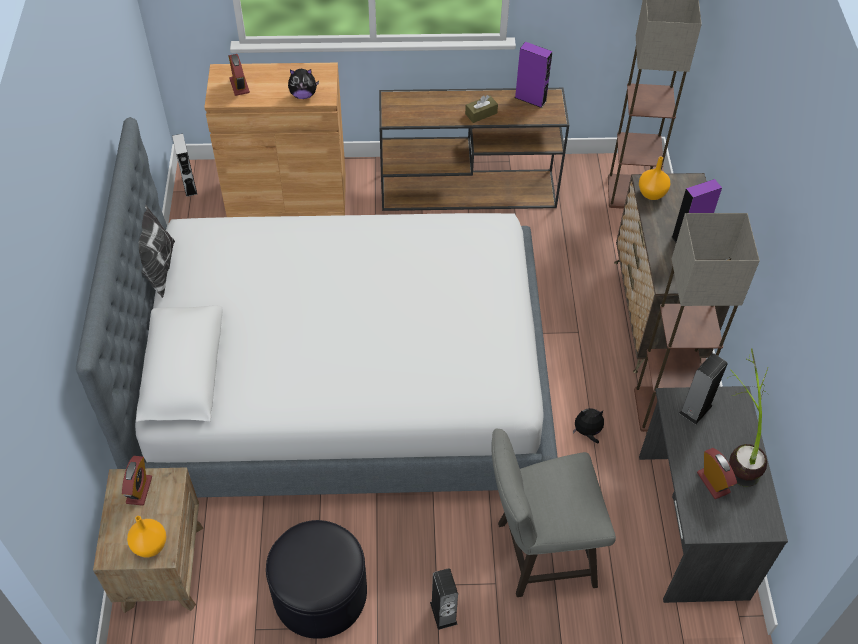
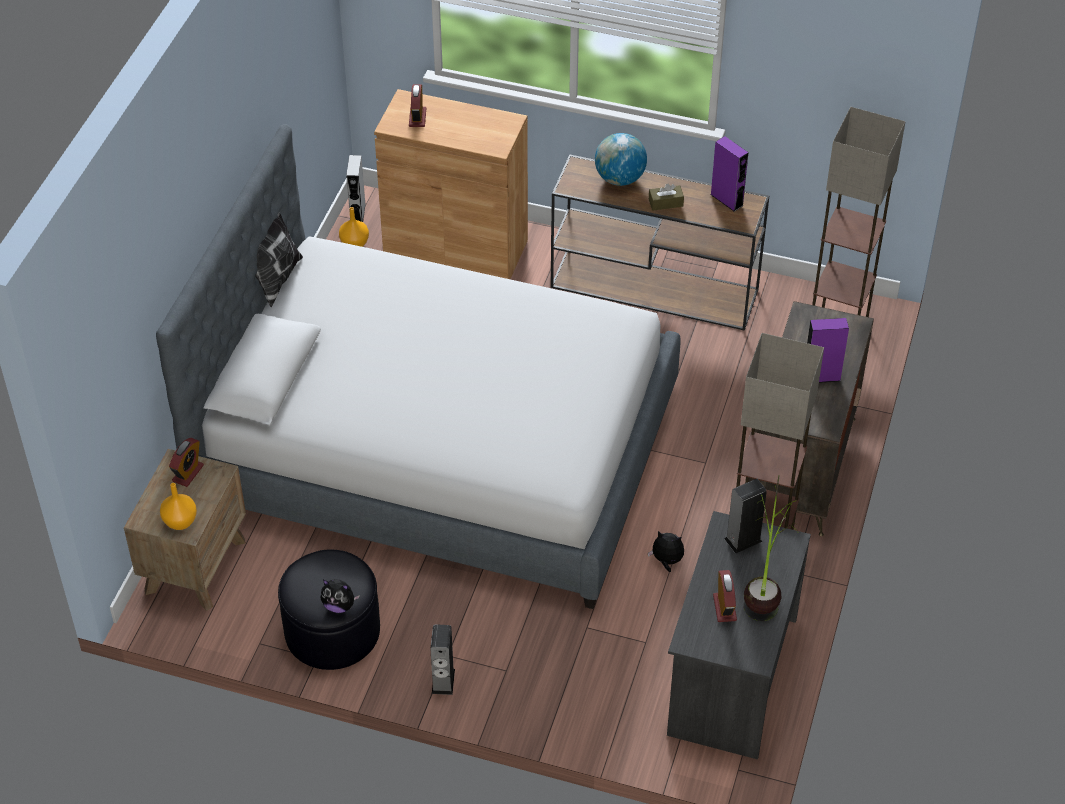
camera: 20 degrees right, 5 degrees down
(303, 95) = (477, 141): plush toy -> plush toy (339, 605)
(432, 101) = (619, 178): none -> globe
(538, 554) = (560, 657): grey stool -> none
(651, 194) = (804, 326): orange vase -> orange vase (354, 244)

